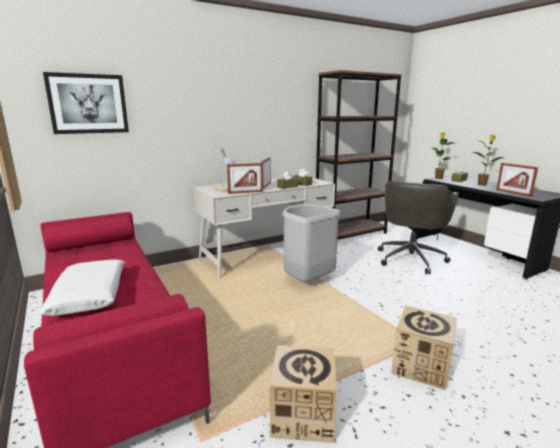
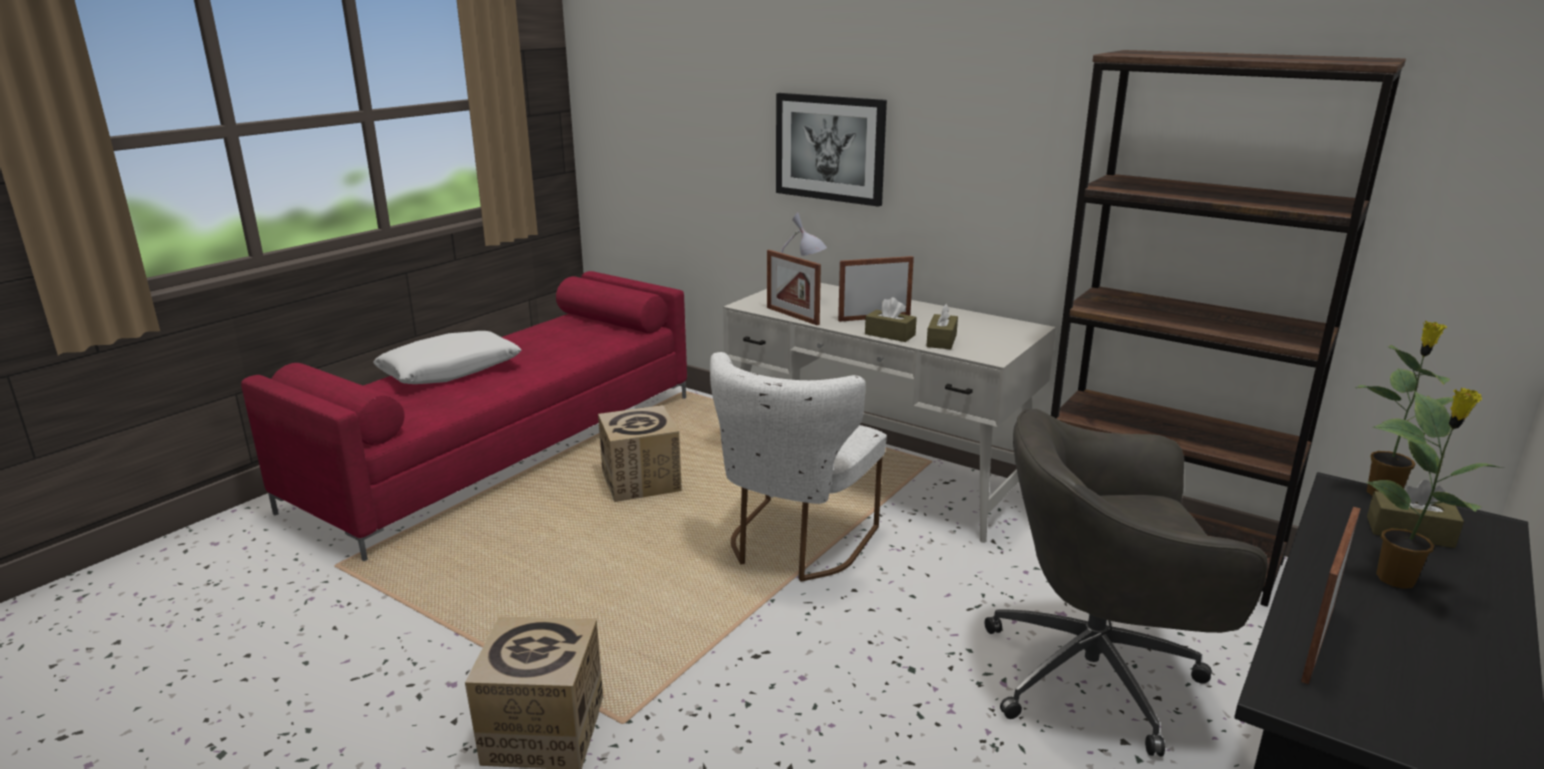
camera: 65 degrees right, 5 degrees up
(88, 104) = (662, 105): picture -> picture (830, 148)
(302, 415) = (389, 625): cardboard box -> cardboard box (641, 482)
(307, 281) = (794, 545): grey trash can -> white chair

